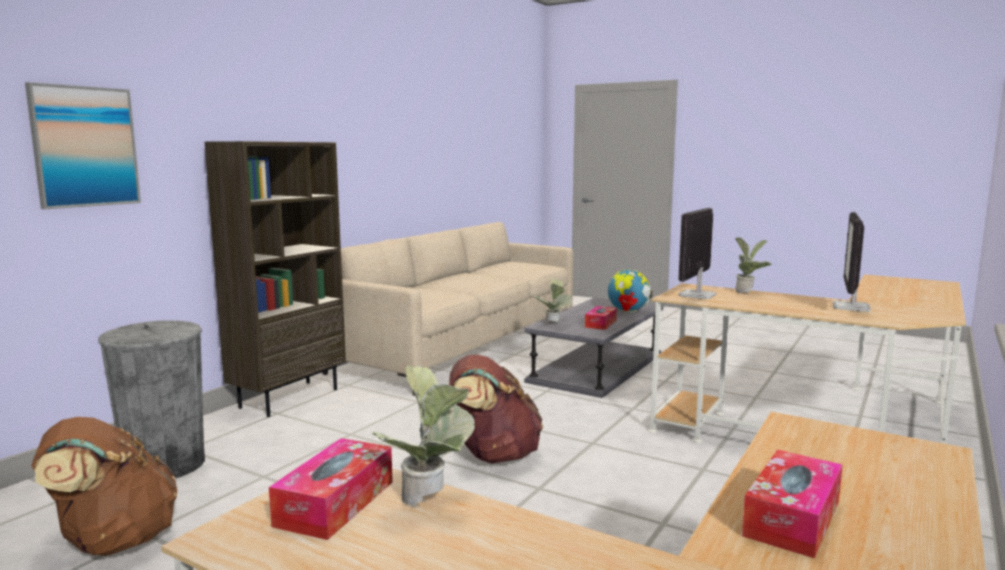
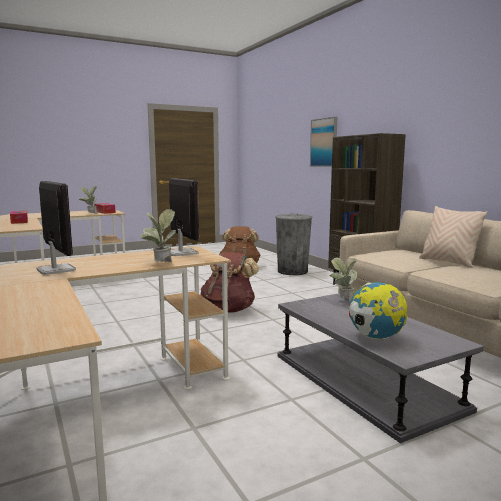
camera: 120 degrees right, 0 degrees up
(431, 285) = (448, 262): none -> beige pillow
(600, 324) = (330, 314): tissue box -> none

